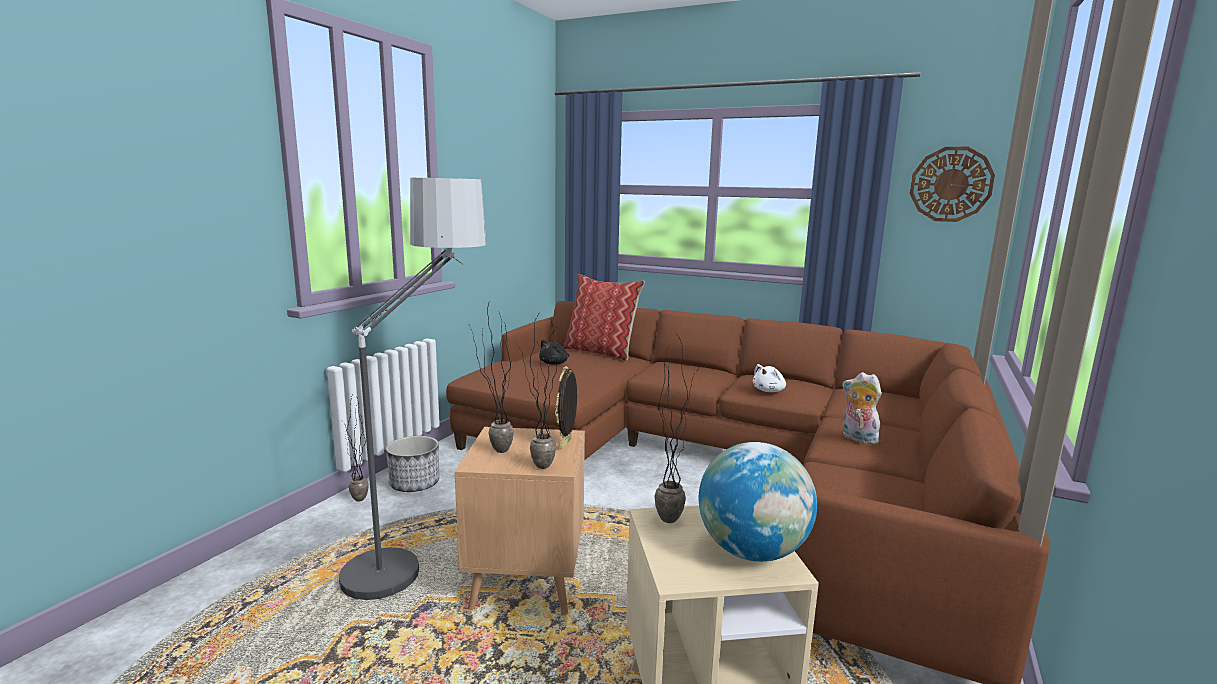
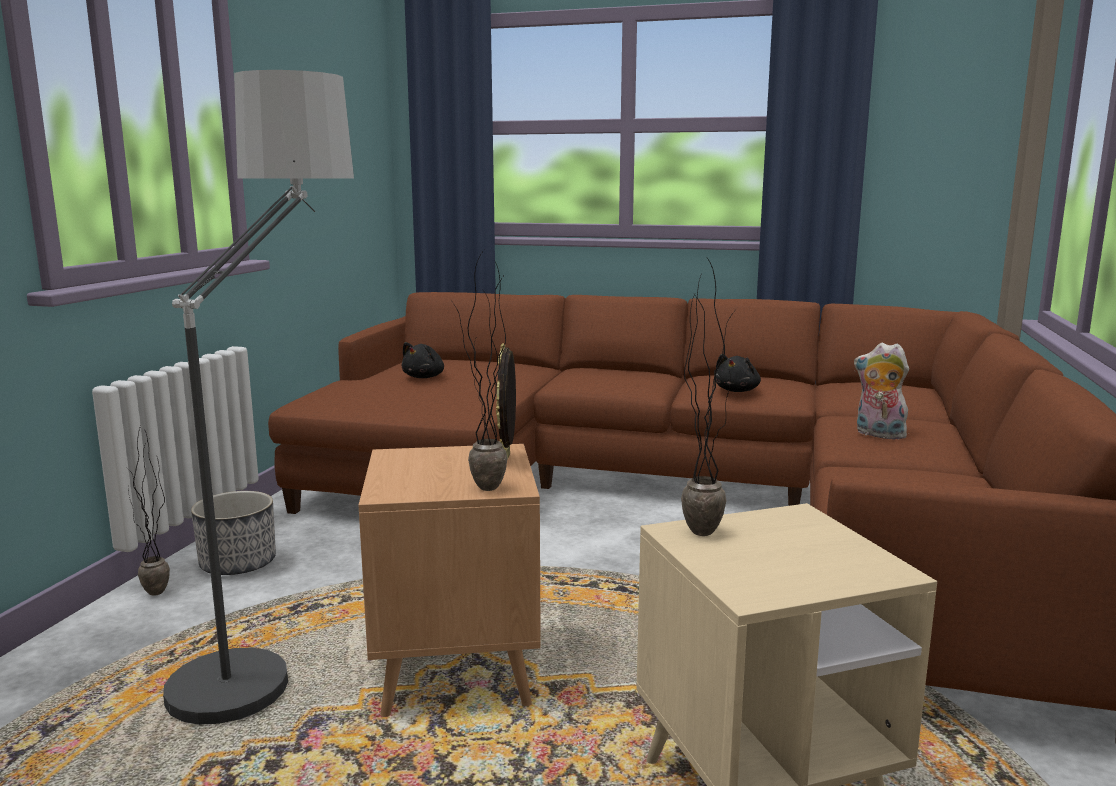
camera: 10 degrees left, 0 degrees up
(494, 450) = (404, 475): potted plant -> none
(601, 352) = (484, 361): pillow -> none
(752, 551) = (833, 556): globe -> none
(769, 391) = (737, 391): white plush toy -> black plush toy
(951, 184) = (945, 104): wall clock -> none

